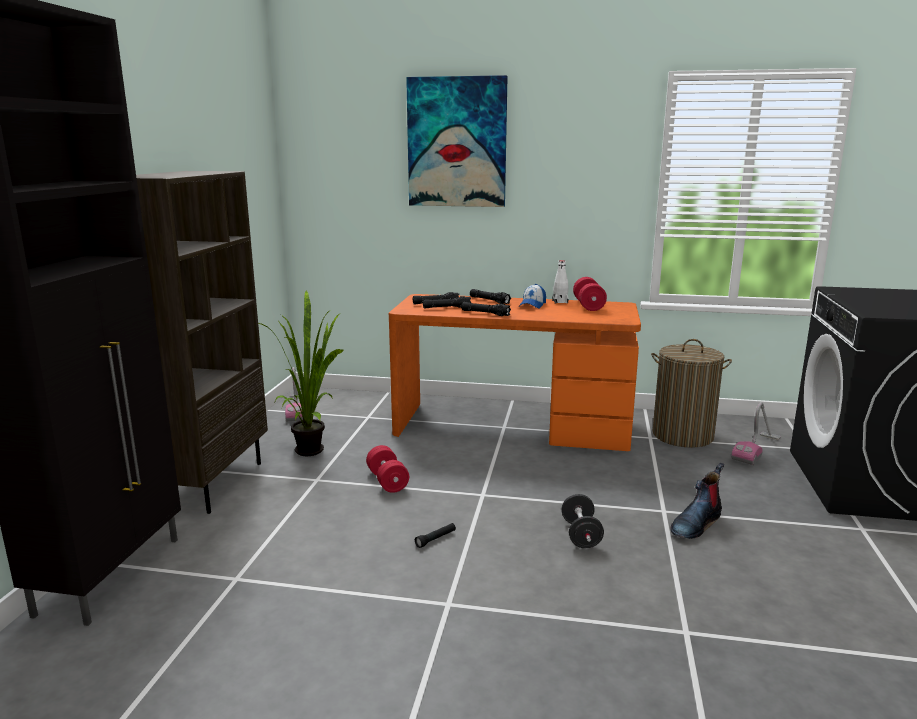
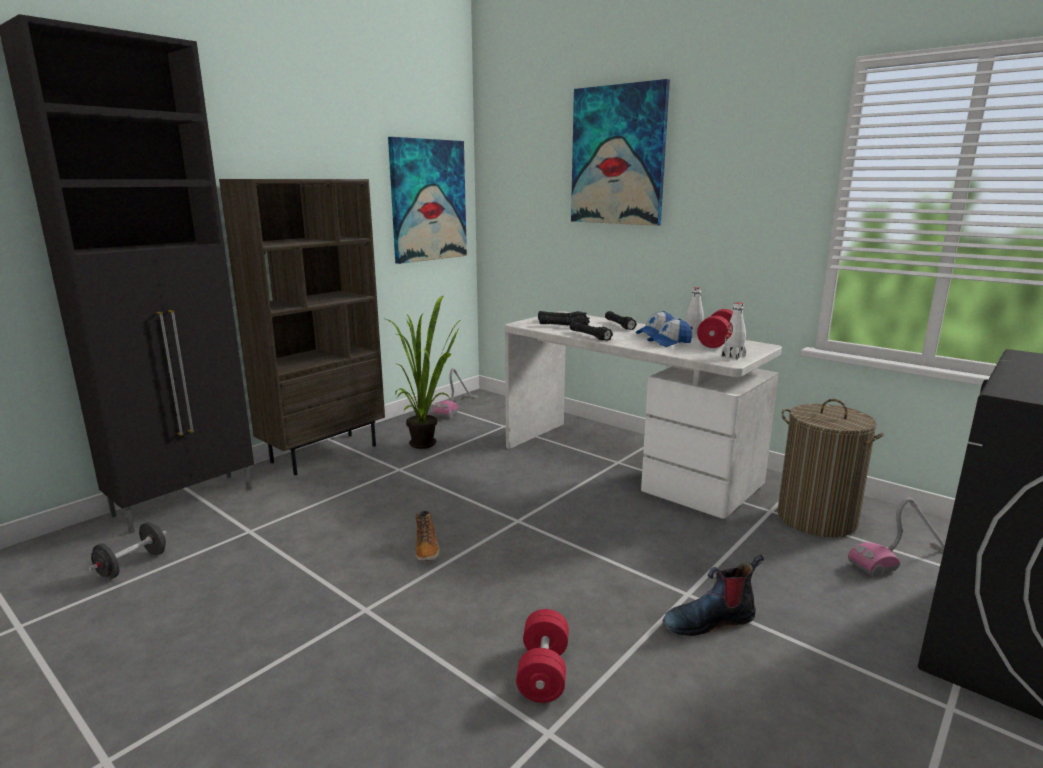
camera: 30 degrees right, 0 degrees up
(251, 189) = (428, 200): none -> picture
(387, 481) = (451, 485): red dumbbell -> red dumbbell (543, 672)
(436, 539) = (427, 548): black flashlight -> boot
(512, 426) = (627, 463): orange desk -> white desk
(556, 311) = (669, 342): none -> cap
(581, 535) = (563, 589): black dumbbell -> black dumbbell (132, 565)
(619, 315) = (733, 356): none -> white bottle

